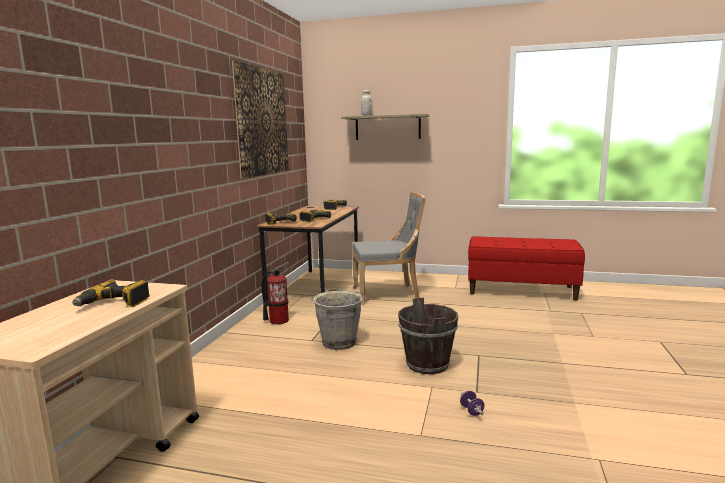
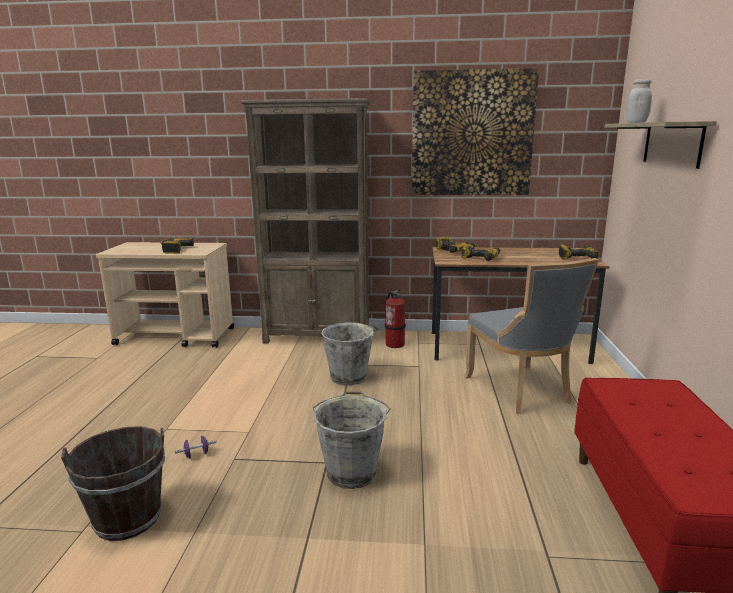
camera: 80 degrees right, 5 degrees up
(225, 353) = (318, 337): none -> brown bookcase
(427, 364) = (299, 427): brown bucket -> brown bucket (128, 518)
(489, 347) = (351, 471): none -> grey bucket

